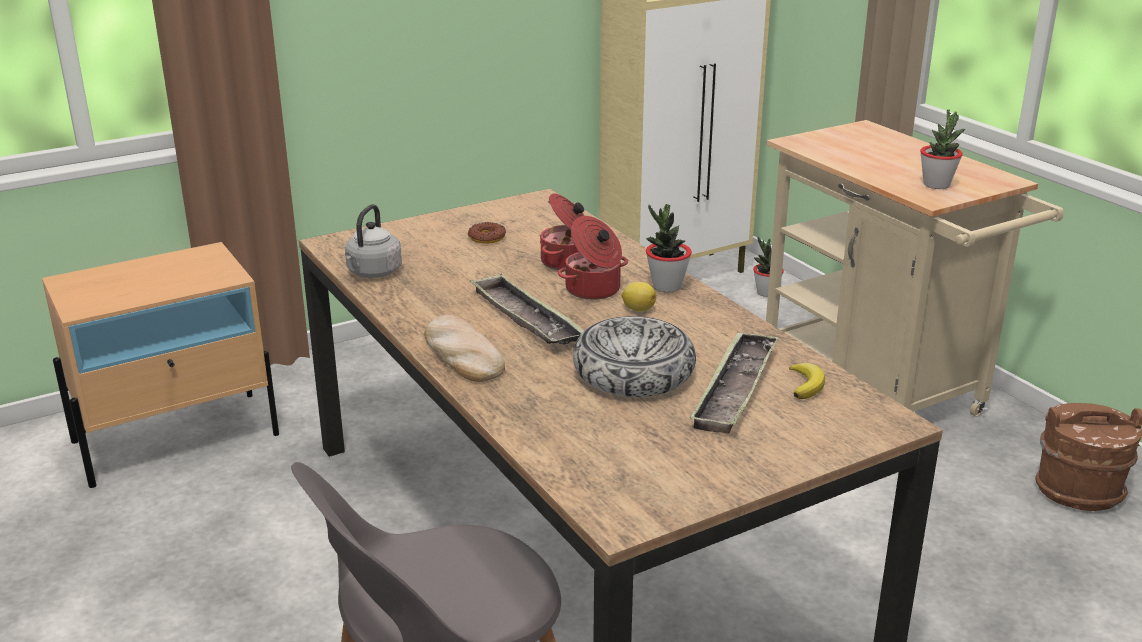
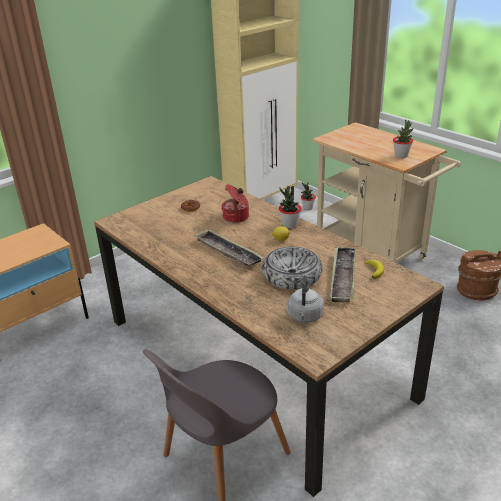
camera: 10 degrees left, 5 degrees up
(373, 273) = (140, 236): grey kettle -> grey kettle (305, 317)
(461, 355) = (204, 277): bread -> none
(593, 290) = (255, 231): cooking pot -> none

